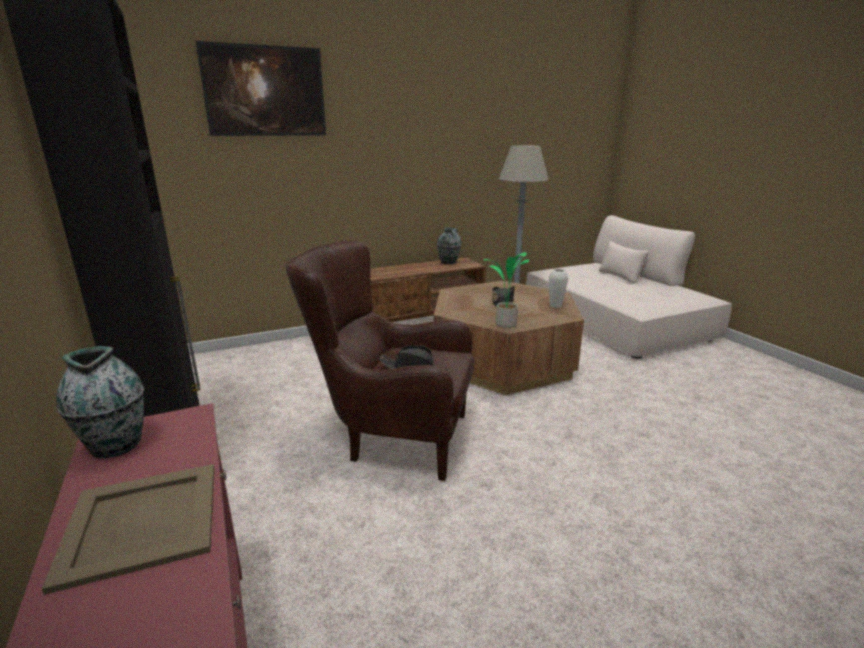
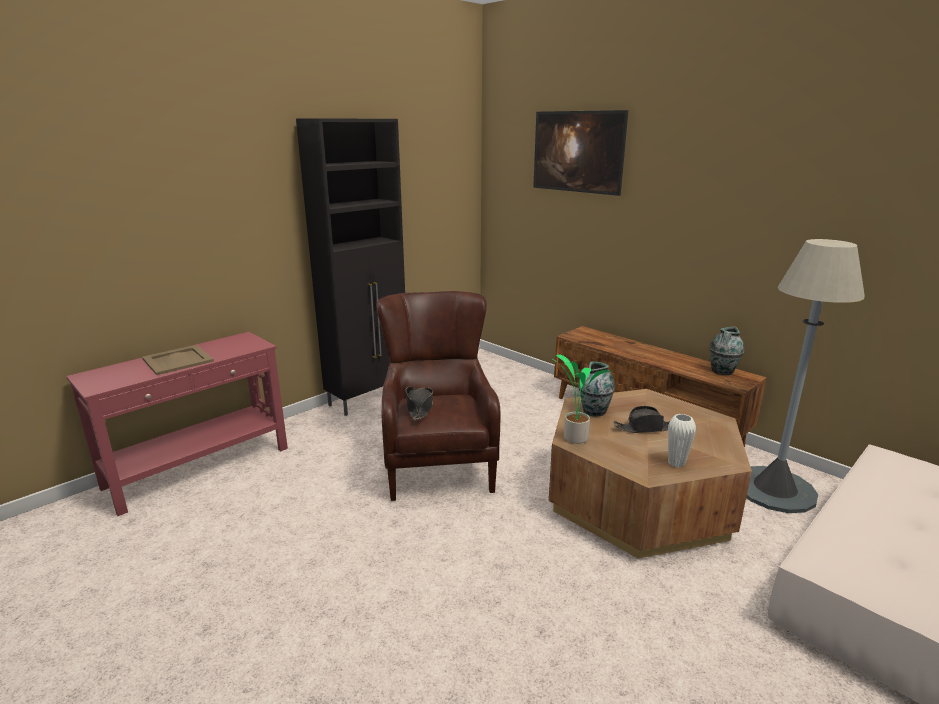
camera: 70 degrees right, 0 degrees up
(116, 444) = (235, 340): vase -> vase (594, 411)

